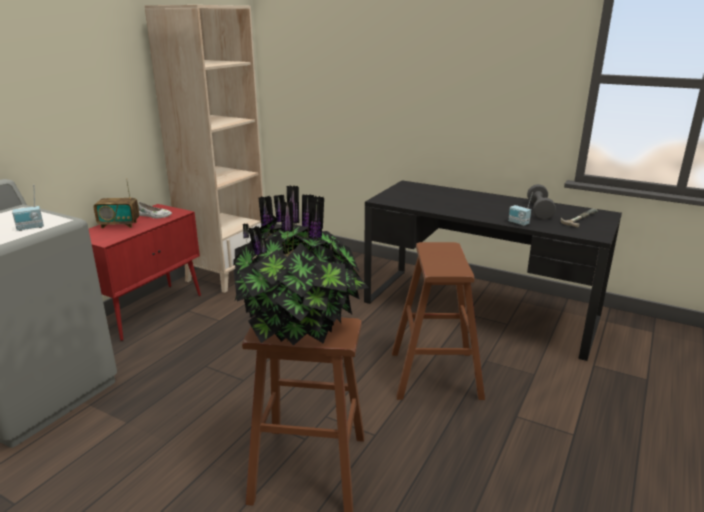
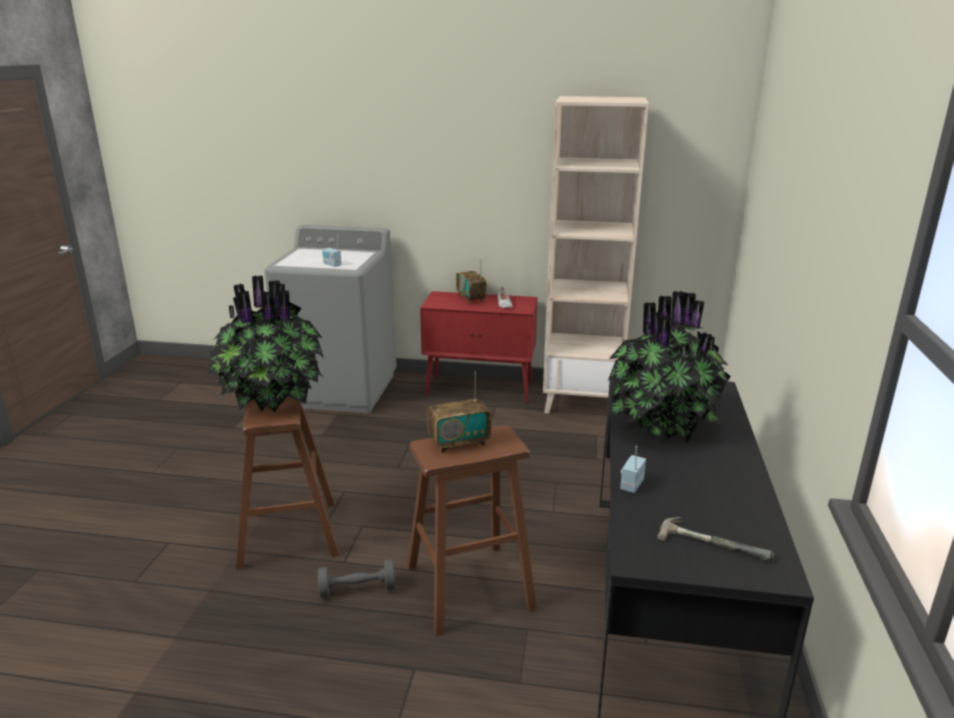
camera: 70 degrees right, 0 degrees up
(438, 260) = (459, 443): none -> radio
(446, 203) = (662, 423): none -> potted plant
(539, 211) = (714, 501): grey dumbbell -> grey dumbbell (357, 589)

